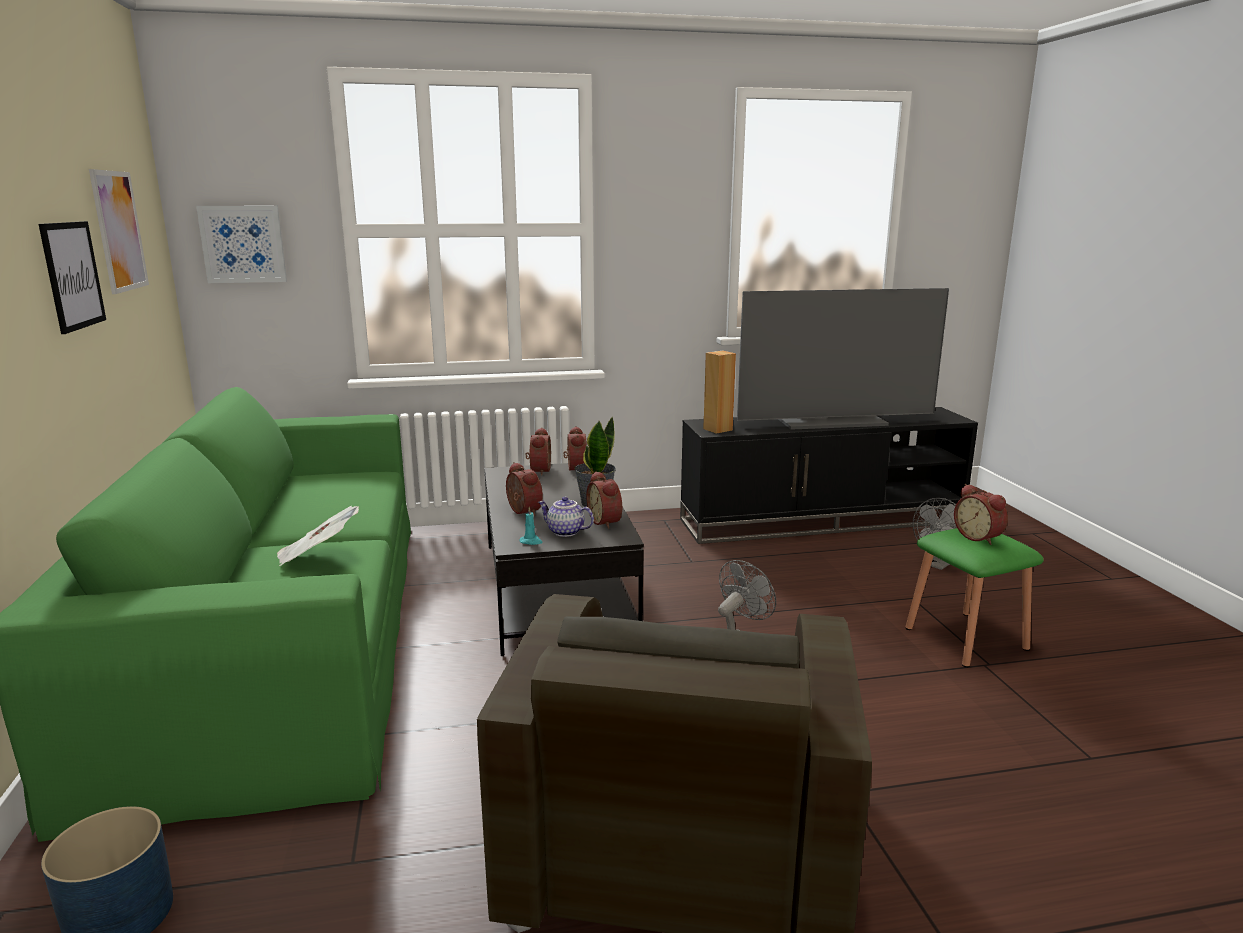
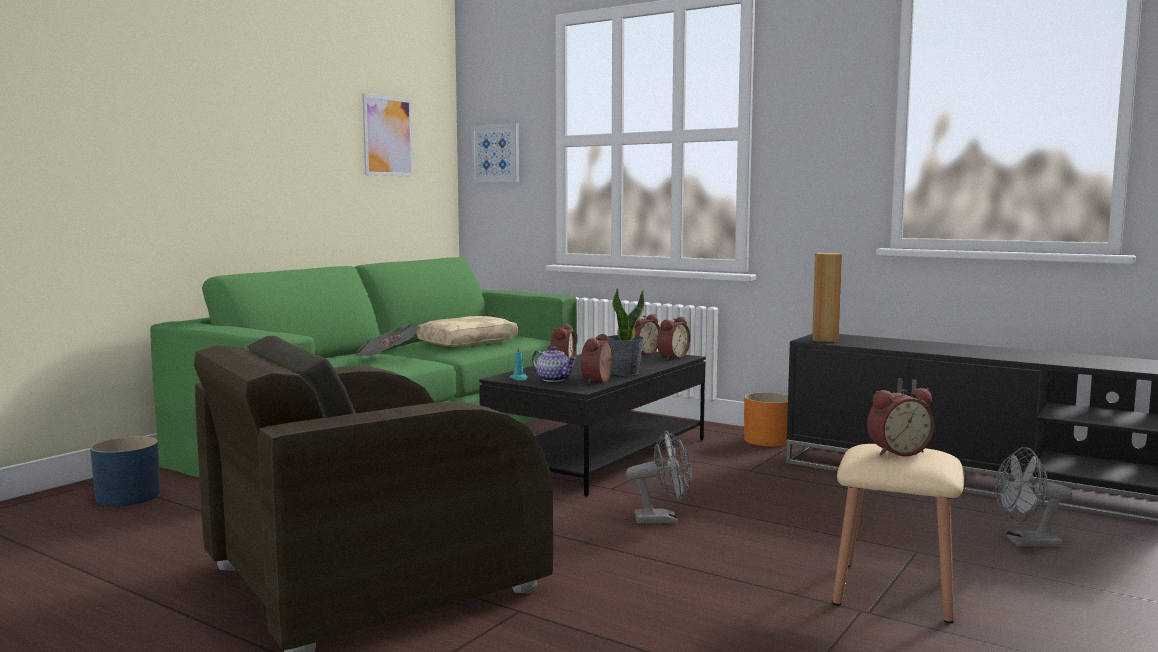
camera: 45 degrees right, 10 degrees down
(72, 275) = (321, 155): picture -> none
(332, 500) = (467, 342): none -> beige pillow
(565, 532) = (554, 379): teapot -> teapot turned 150 degrees clockwise
(642, 523) = (768, 440): none -> orange planter
(832, 421) = (978, 351): television -> none
(966, 638) = (894, 591): green stool -> beige stool
(979, 537) = (897, 452): alarm clock -> alarm clock turned 120 degrees counterclockwise

